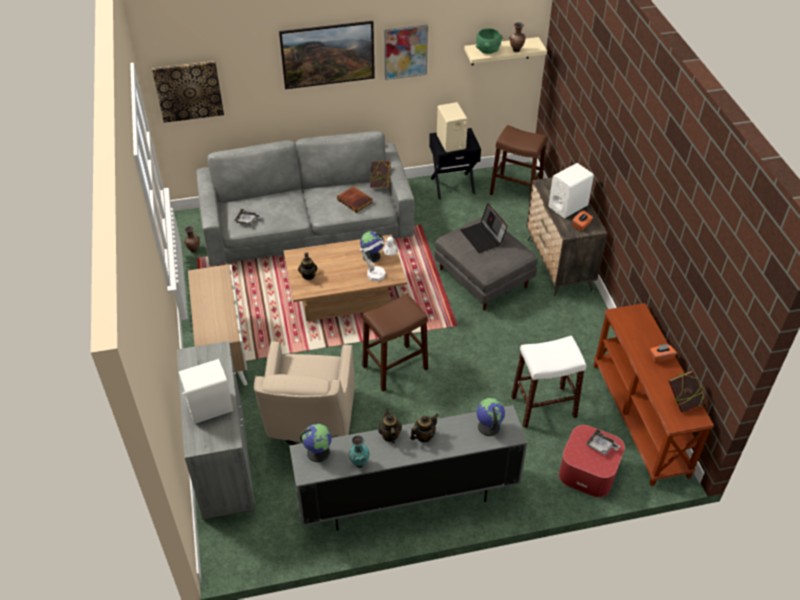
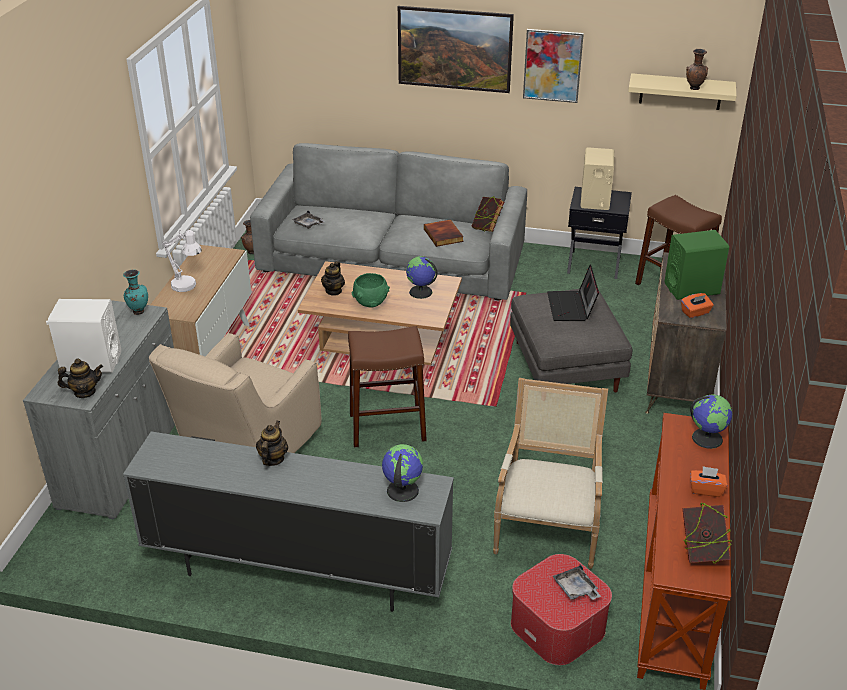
camera: 25 degrees right, 10 degrees down
(188, 91) = (289, 62): picture -> none
(318, 452) = (176, 448): globe -> globe (707, 438)
(359, 463) = (212, 475): turquoise vase -> turquoise vase (138, 311)
(380, 275) = (417, 312): white table lamp -> white table lamp (187, 287)
(423, 436) = (313, 473): teapot -> teapot (84, 392)
(487, 51) = (656, 82): green bowl -> green bowl (370, 303)
(543, 407) = (547, 530): white stool -> armchair
(568, 206) = (692, 288): white speaker -> green speaker

